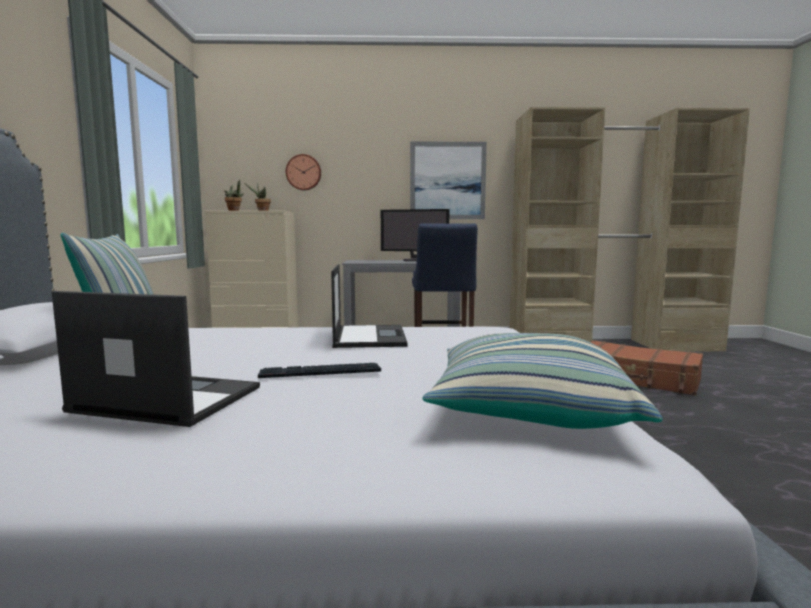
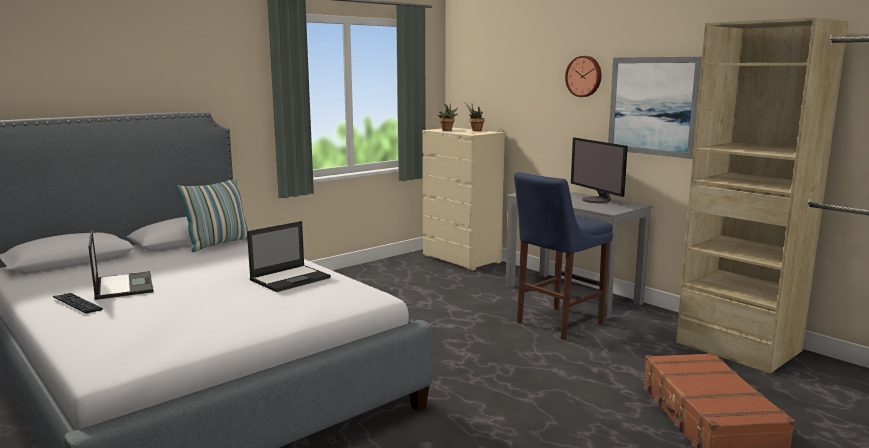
camera: 50 degrees right, 5 degrees up
(303, 172) = (516, 91): wall clock -> wall clock (584, 76)
(320, 373) = (190, 293): keyboard -> keyboard (77, 304)
(528, 412) = (163, 341): pillow -> none

